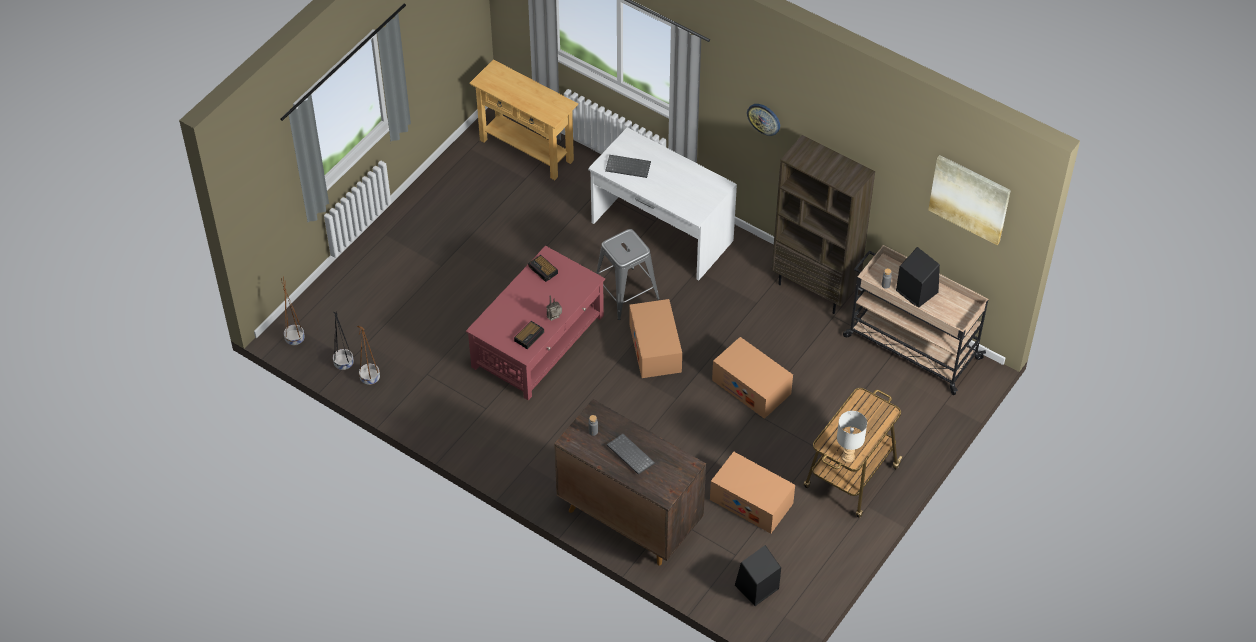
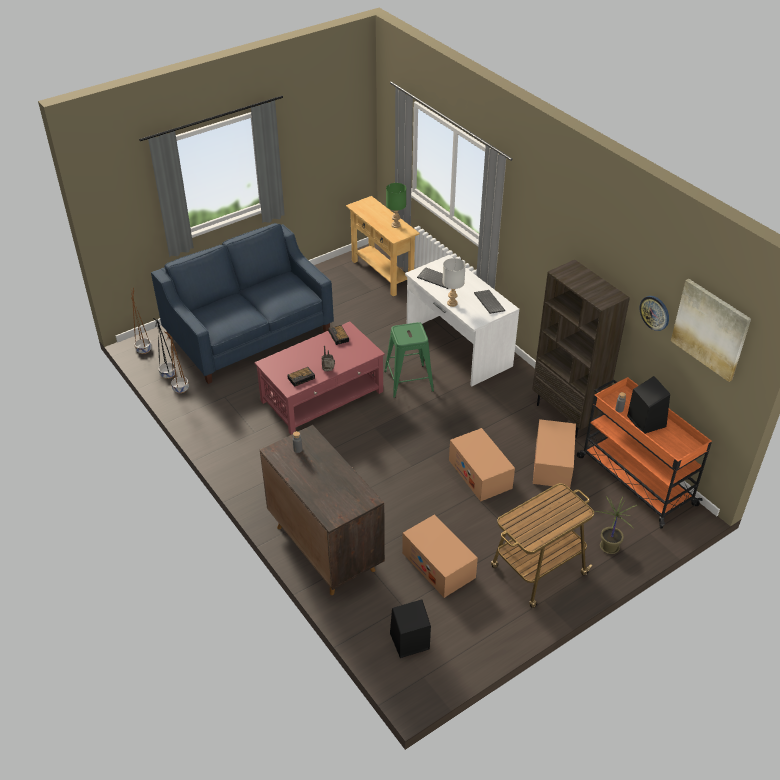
camera: 20 degrees right, 10 degrees down
(409, 282) = (249, 334): none -> blue sofa
(544, 98) = (395, 225): none -> green table lamp
(626, 293) = (409, 381): grey stool -> green stool
(629, 455) = (318, 476): keyboard -> keyboard (488, 302)
(655, 348) = (413, 424): cardboard box -> cardboard box (552, 463)
(764, 118) = (548, 246): wall clock -> wall clock (655, 312)
(848, 456) = (527, 538): grey table lamp -> grey table lamp (452, 303)
(910, 346) = (634, 479): beige cart -> orange cart
(910, 431) = (609, 548): none -> potted plant

